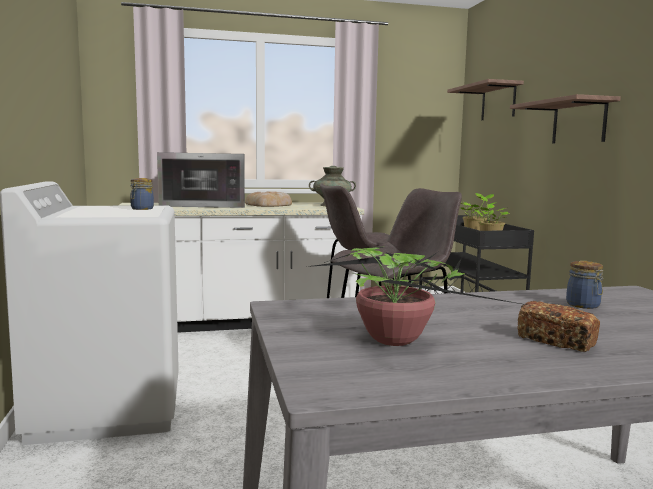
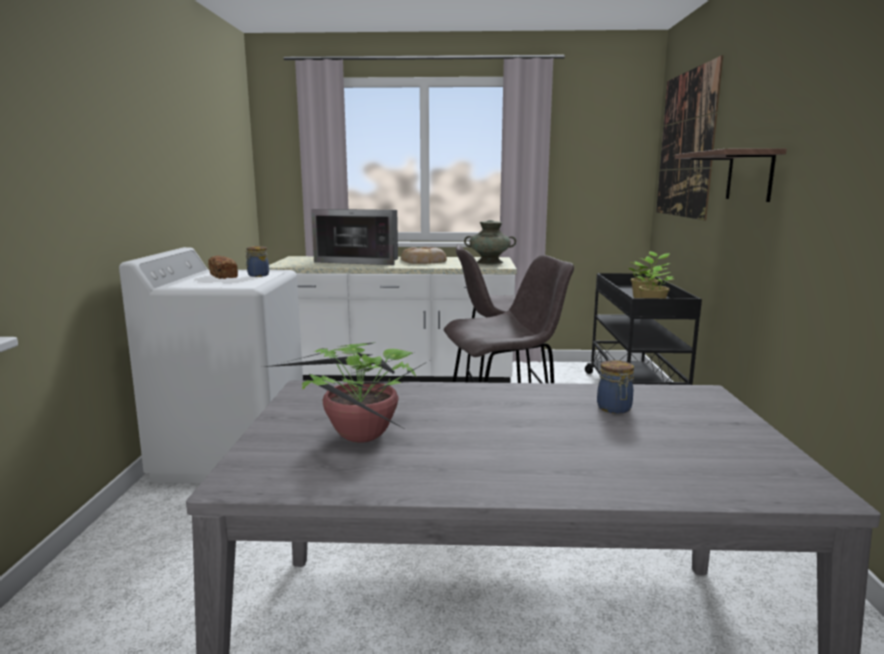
camera: 15 degrees right, 5 degrees up
(498, 102) = (685, 144): shelf -> picture
(556, 341) = (519, 451): bread -> bread (223, 276)

